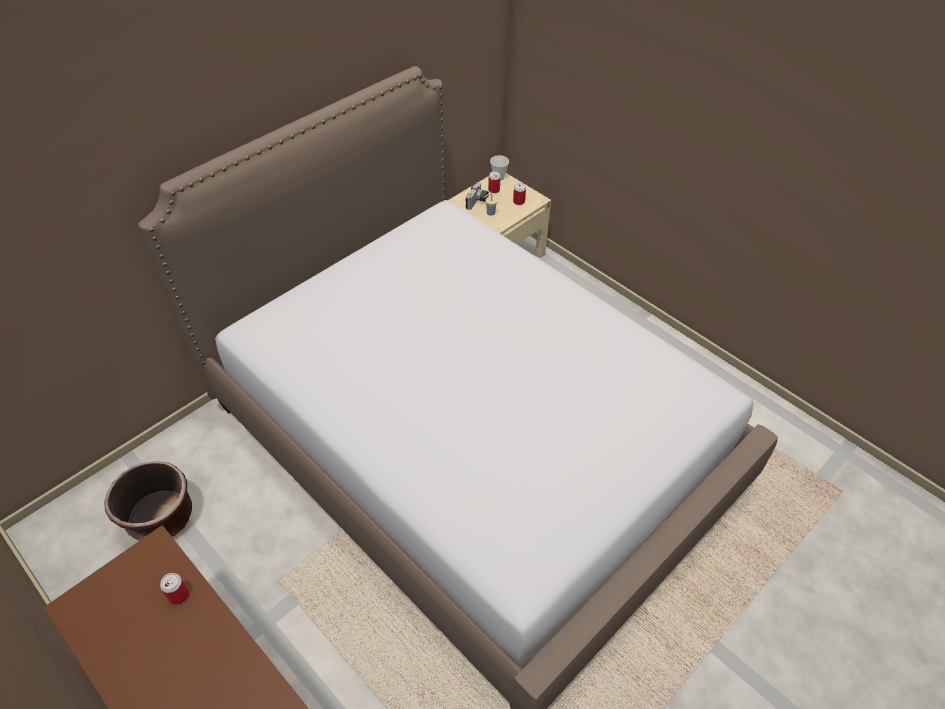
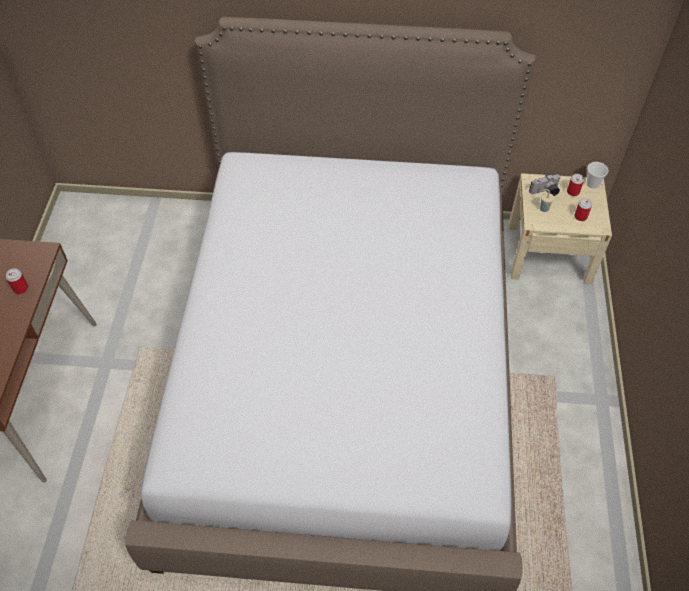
camera: 50 degrees right, 5 degrees up
(161, 518) = (129, 252): brown planter -> none

